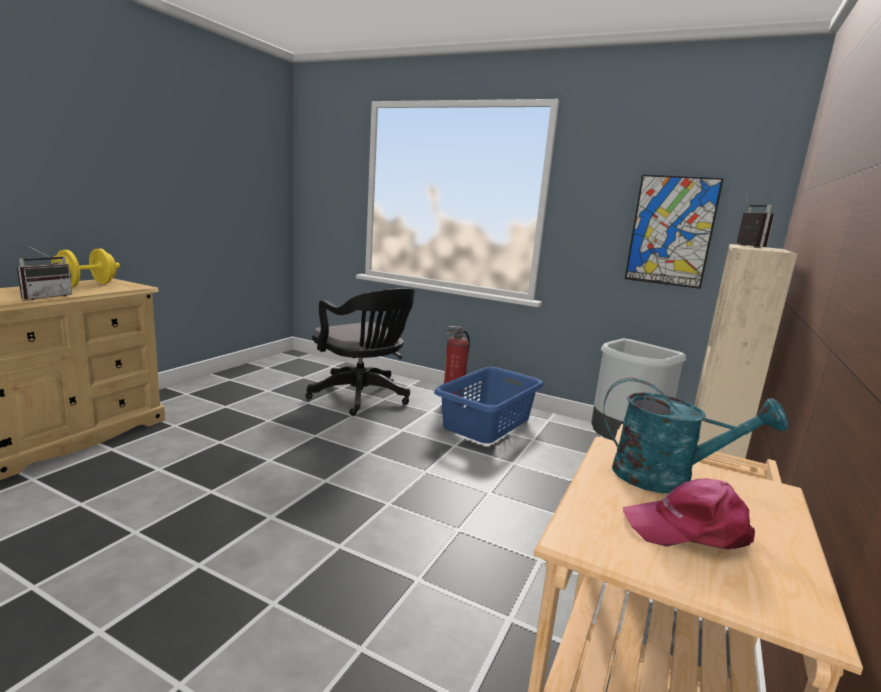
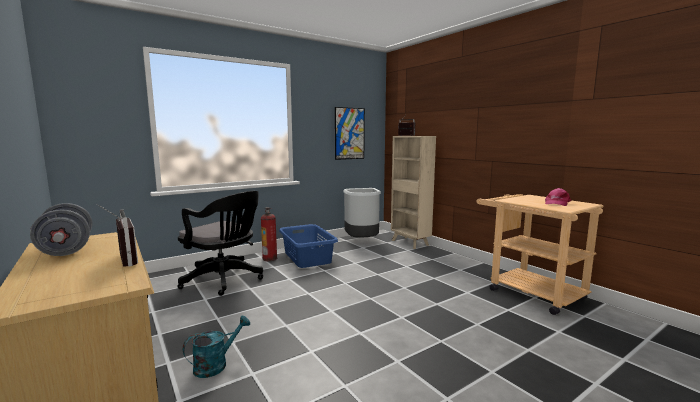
camera: 60 degrees left, 5 degrees down
(86, 285) = (66, 249): yellow dumbbell -> grey dumbbell
(362, 398) = (225, 280): black office chair -> black office chair turned 45 degrees clockwise
(667, 478) = (526, 200): turquoise watering can -> turquoise watering can (216, 364)

